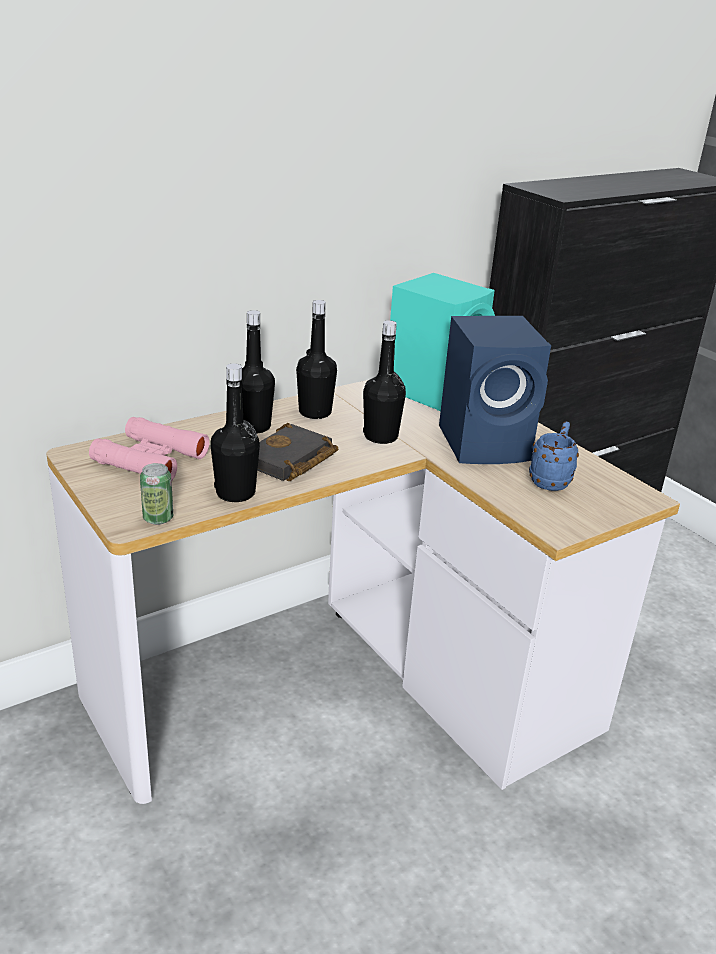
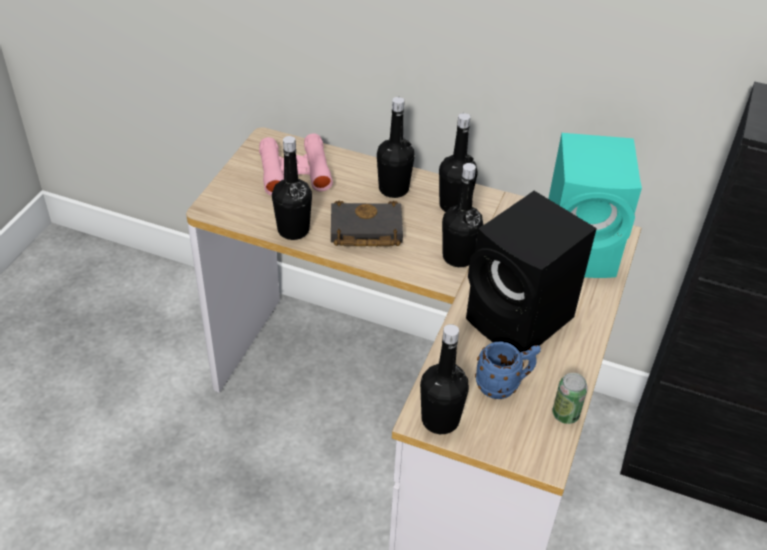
camera: 55 degrees right, 15 degrees up
(158, 518) = (228, 215): can -> can (565, 414)
(487, 444) = (521, 321): blue speaker -> black speaker
(565, 522) = (440, 420): none -> black bottle

